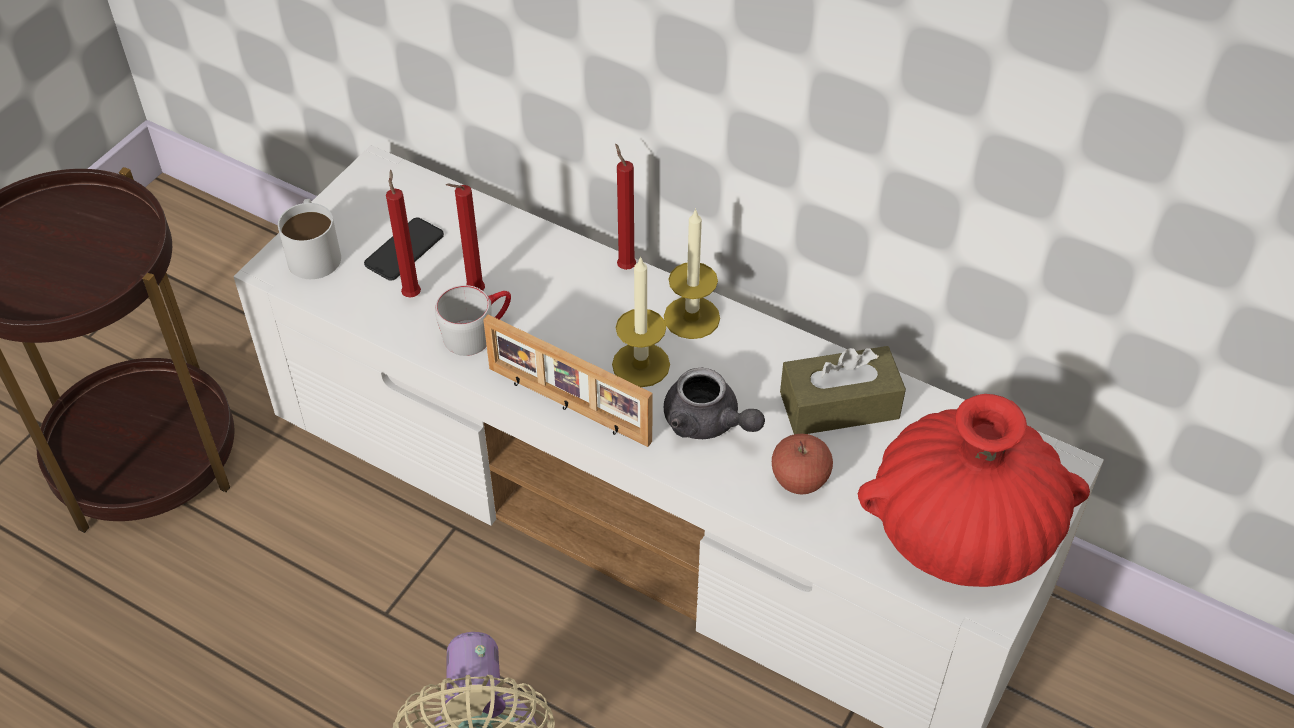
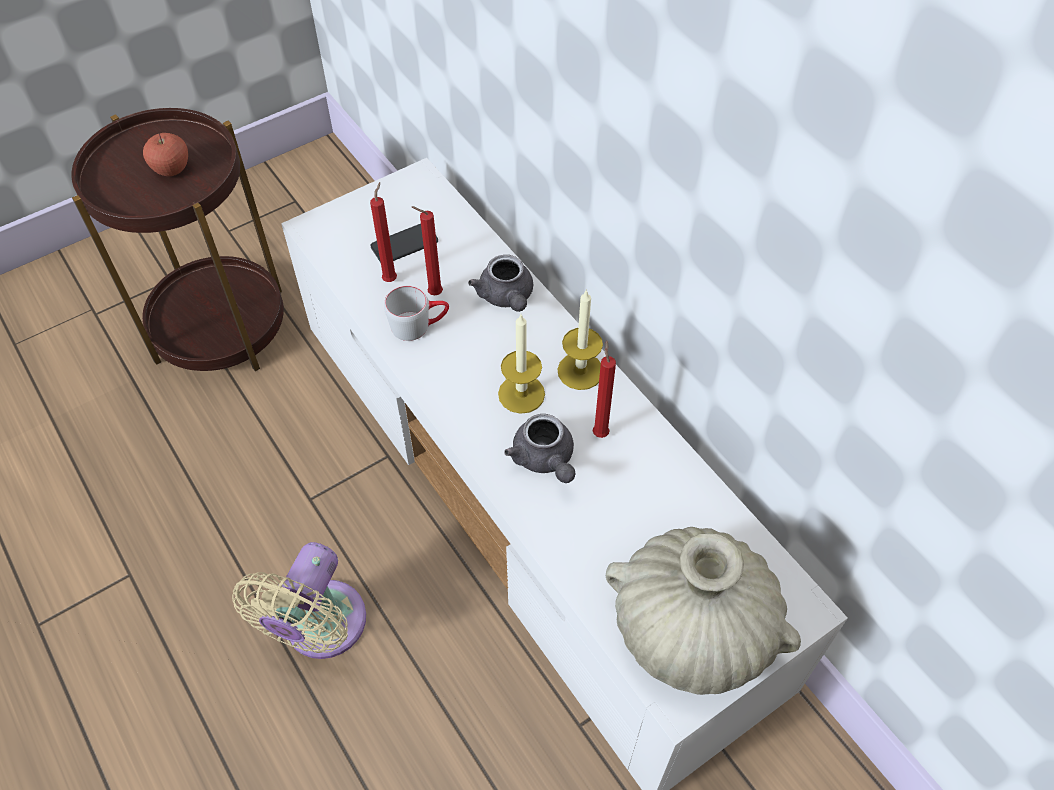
camera: 25 degrees right, 5 degrees up
(314, 251) = (343, 224): white mug -> none
(561, 268) = (506, 297): none -> grey teapot
(567, 406) = (450, 406): picture frame -> none
(625, 266) = (553, 312): red candle -> red candle (600, 432)
(799, 481) = (587, 534): apple -> apple (172, 169)
(839, 405) = (653, 485): brown tissue box -> none
(962, 534) = (692, 632): red vase -> beige vase

